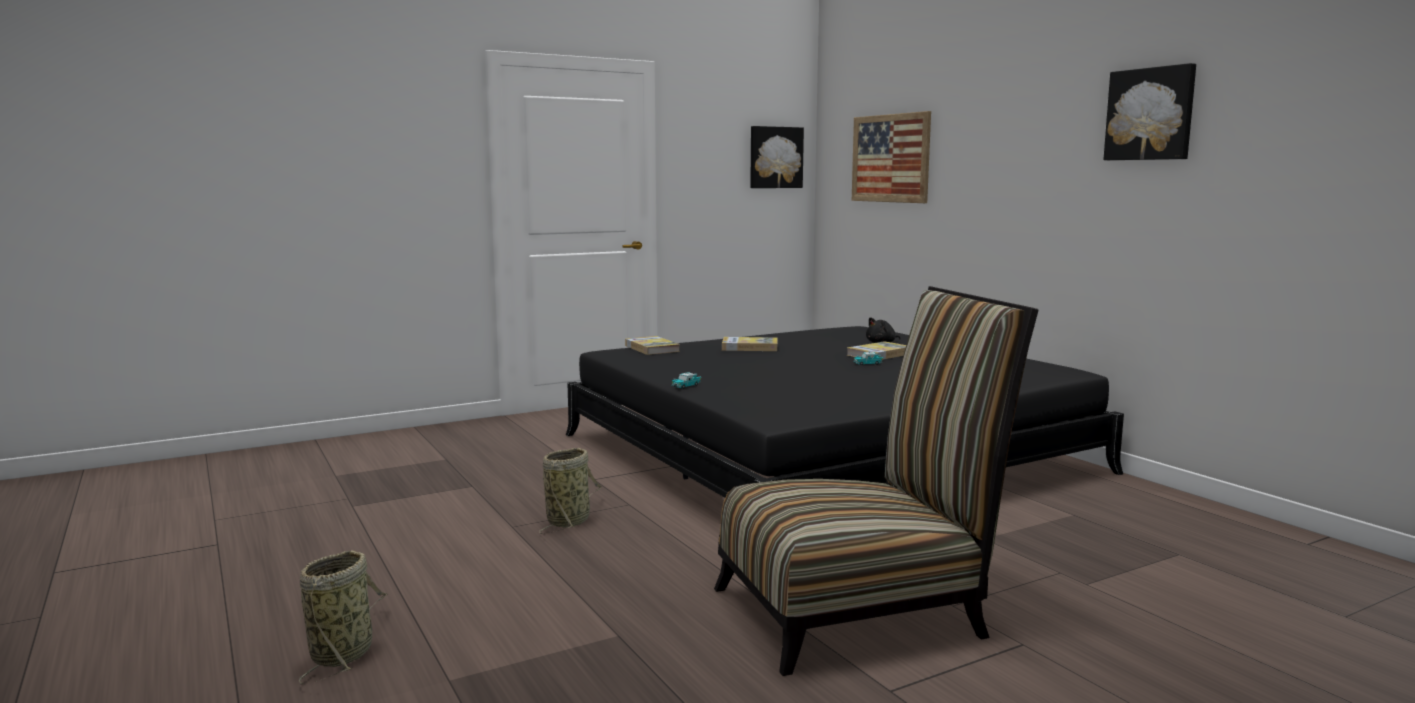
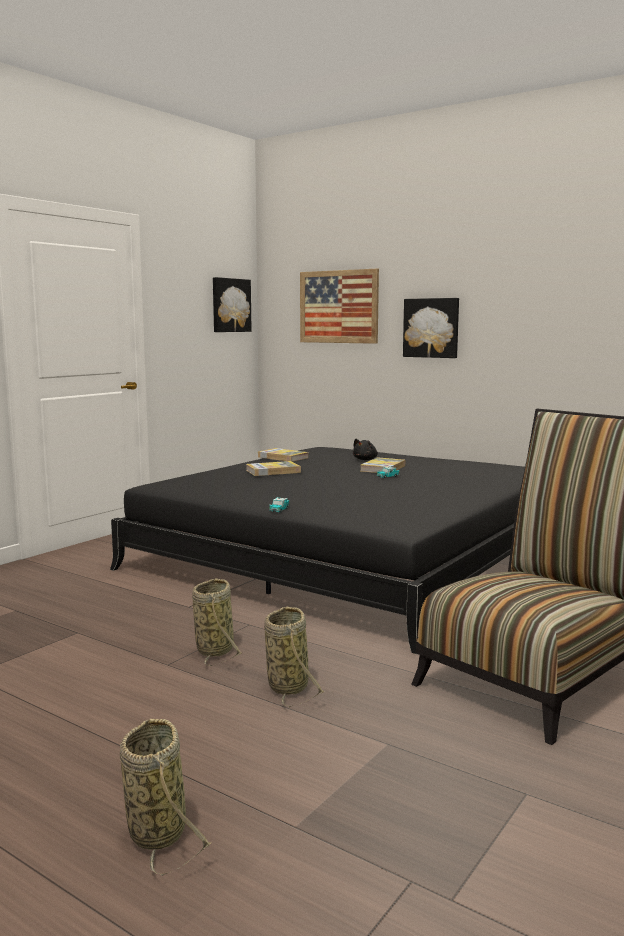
camera: 25 degrees left, 0 degrees up
(594, 565) = (287, 685): none -> basket
(652, 348) = (188, 479): book -> book (283, 457)
(1150, 114) = (579, 275): picture -> picture (431, 328)

